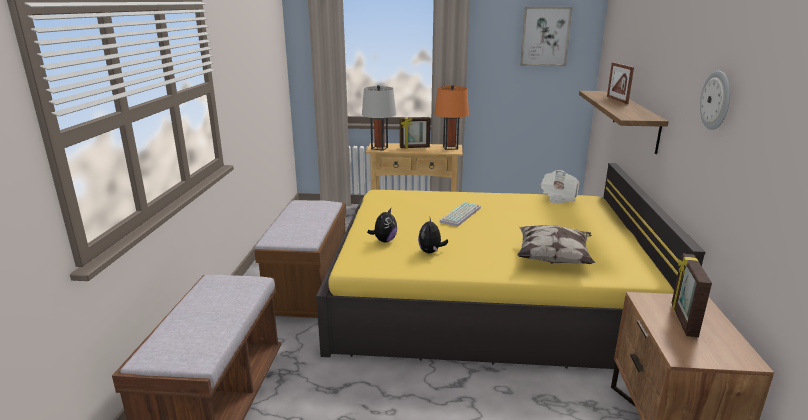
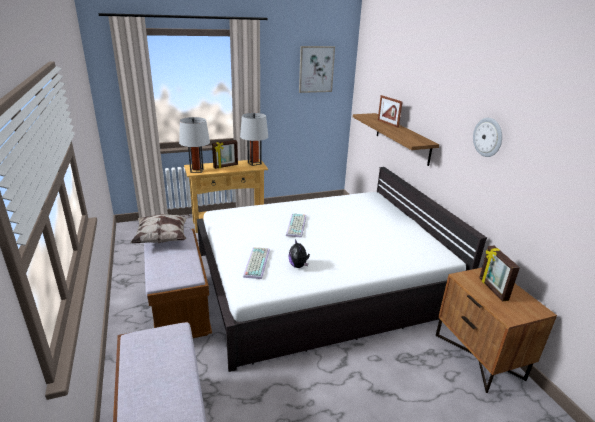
camera: 25 degrees left, 5 degrees up
(384, 240) = (256, 262): plush toy -> keyboard
(450, 148) = (254, 163): orange table lamp -> grey table lamp
(486, 296) = (321, 283): yellow bed -> white bed
(553, 258) = (384, 253): pillow -> pillow (163, 238)
(558, 197) = (351, 197): newspaper -> none

